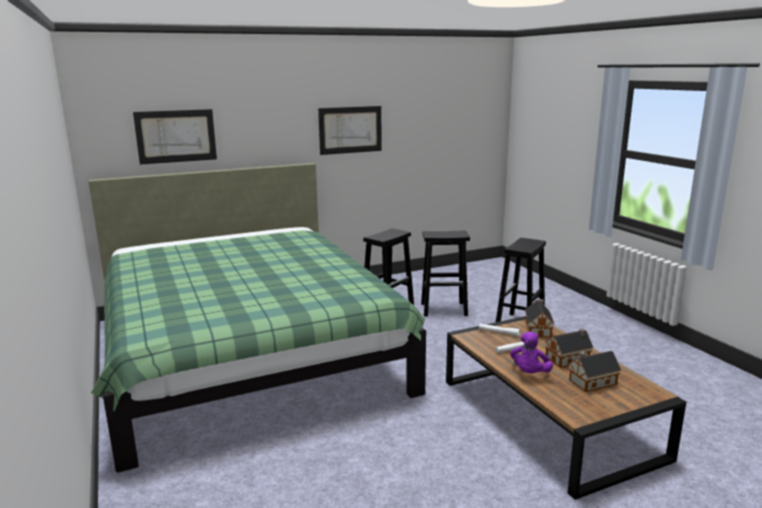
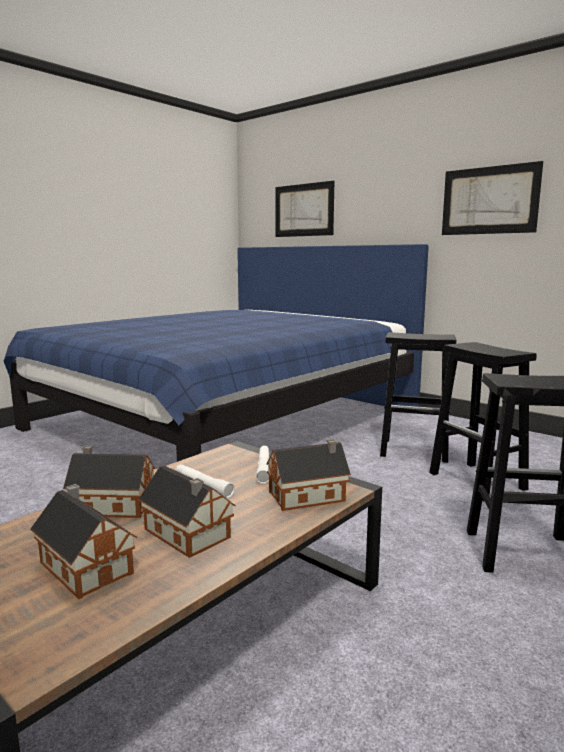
camera: 65 degrees right, 5 degrees down
(246, 354) = (225, 419): green bed -> blue bed
(529, 373) = (110, 505): purple plush toy -> toy house

